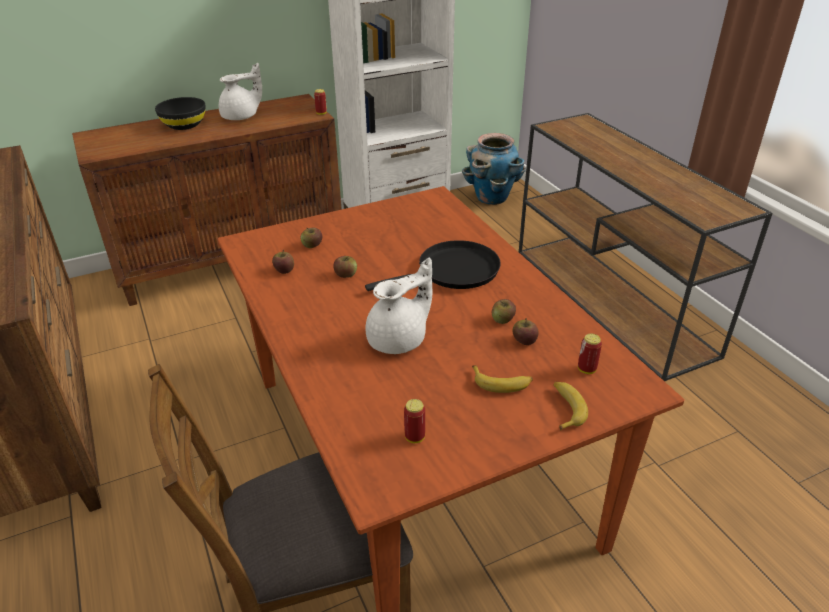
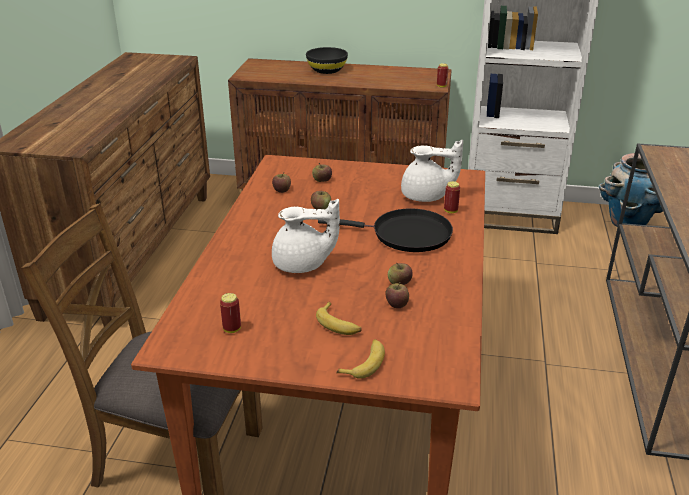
camera: 35 degrees right, 5 degrees down
(241, 117) = (375, 74): white teapot -> white teapot (426, 197)
(586, 369) = (420, 345): can -> can (450, 211)

